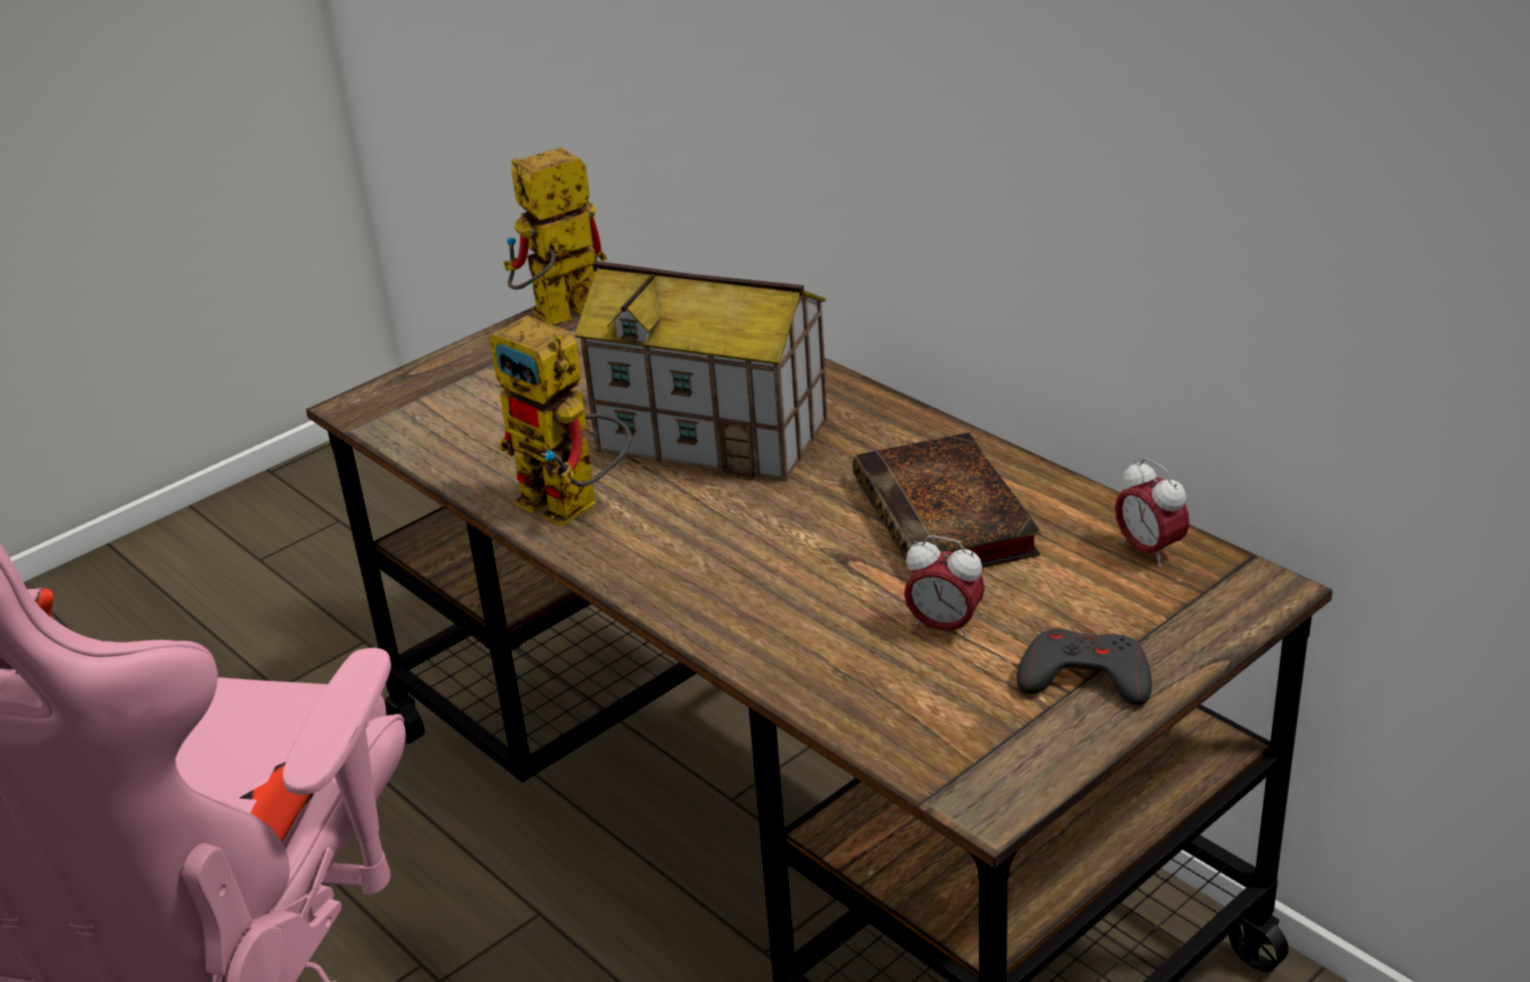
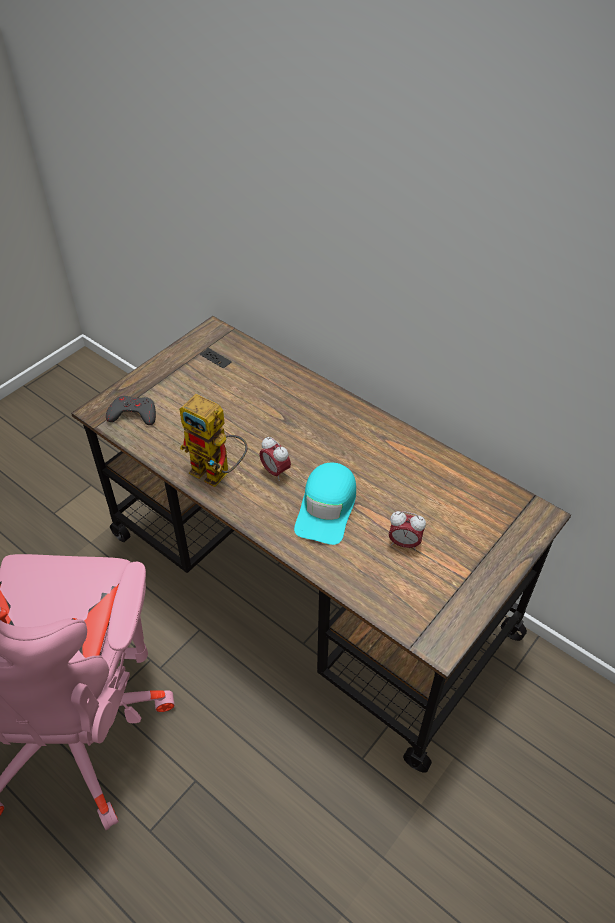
camera: 10 degrees left, 15 degrees up
(557, 317) = (186, 351): toy robot -> none
(714, 434) = (277, 426): toy house -> none
(788, 565) = (327, 508): none -> turquoise cap
(948, 520) = (395, 478): book -> none
(1084, 677) = (471, 571): grey game controller -> grey game controller (133, 414)
(1149, 550) = (488, 494): alarm clock -> alarm clock (275, 471)

